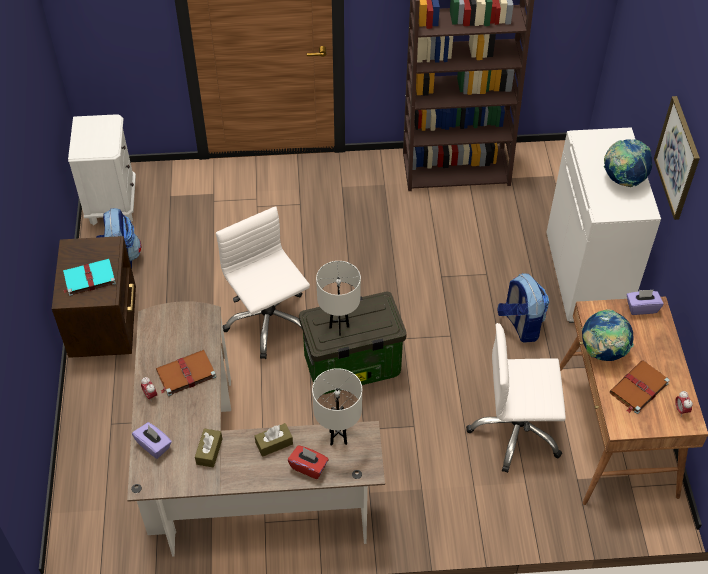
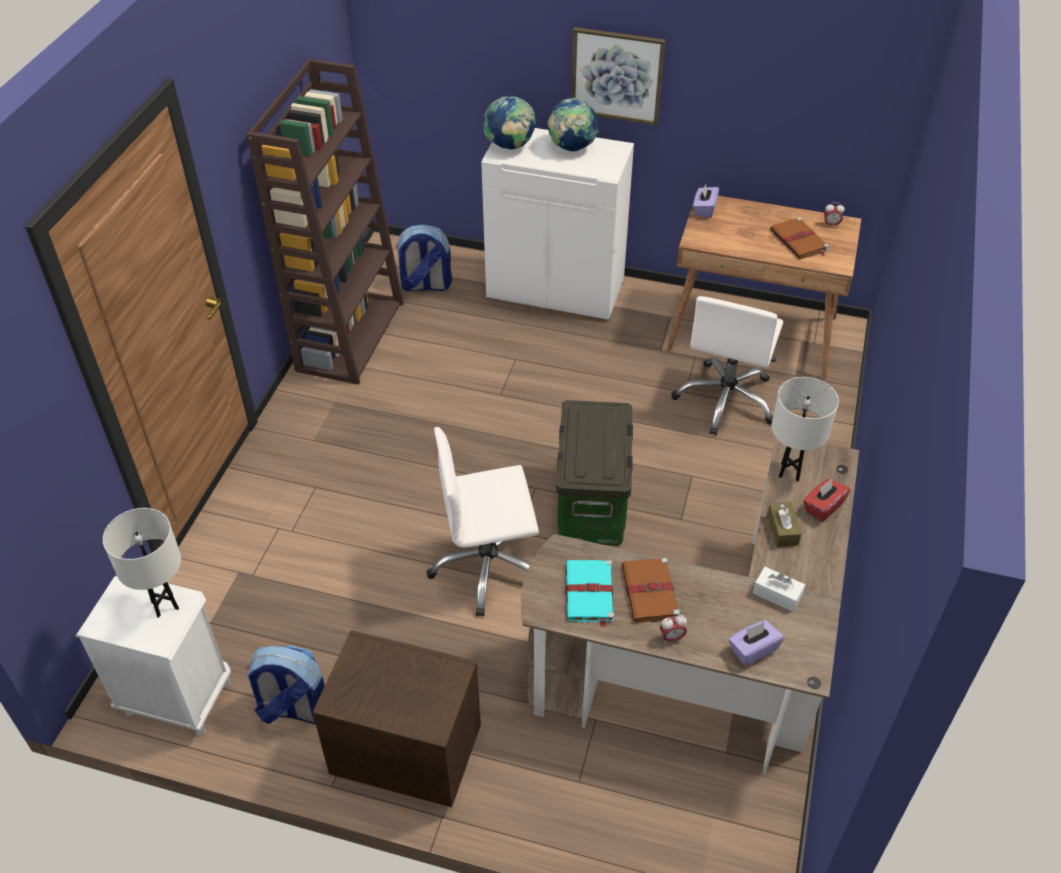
camera: 70 degrees left, 5 degrees down
(88, 278) = (410, 688): turquoise book -> turquoise book (589, 594)
(209, 451) = (777, 594): brown tissue box -> white tissue box
(339, 327) = (598, 455): white table lamp -> white table lamp (164, 605)
(520, 324) = (595, 355): backpack -> backpack (425, 285)
(602, 352) = (748, 249): globe -> globe (510, 147)

